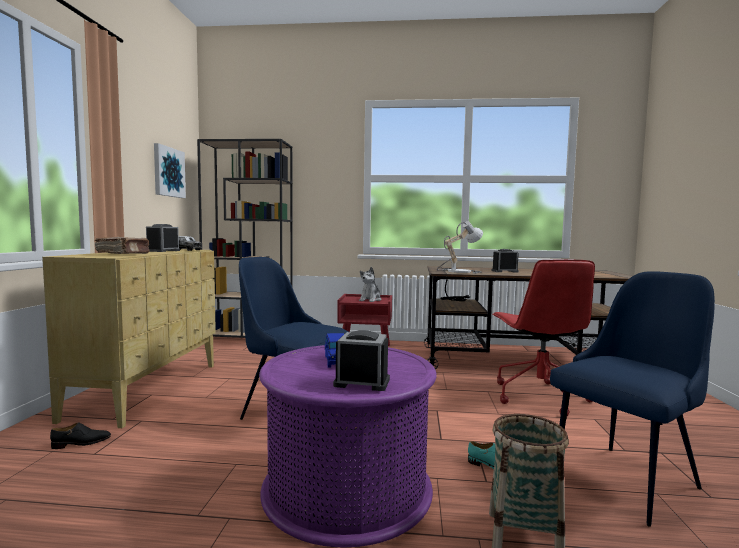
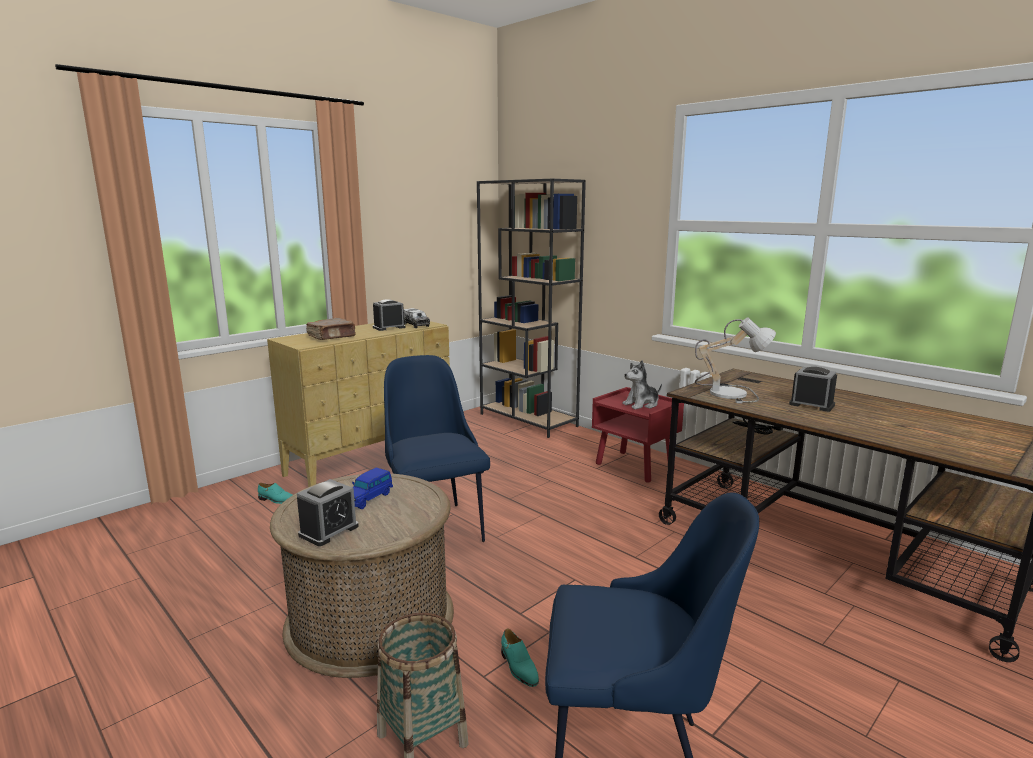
camera: 40 degrees right, 10 degrees up
(81, 443) = (277, 500): black shoe -> turquoise shoe
(168, 172) = (443, 224): picture -> none
(347, 487) = (370, 619): purple coffee table -> brown coffee table
(362, 382) = (328, 531): alarm clock -> alarm clock turned 75 degrees clockwise
(538, 395) = (745, 613): red office chair -> none

